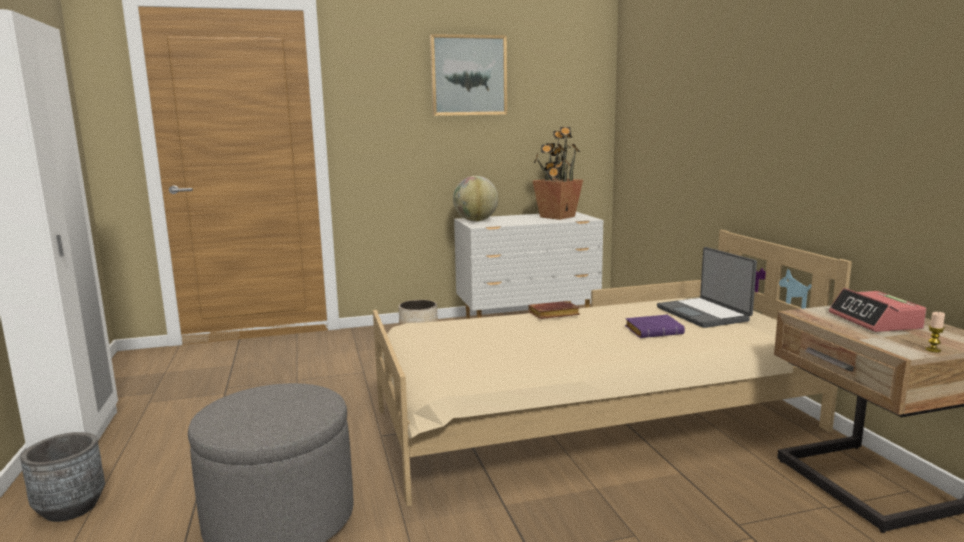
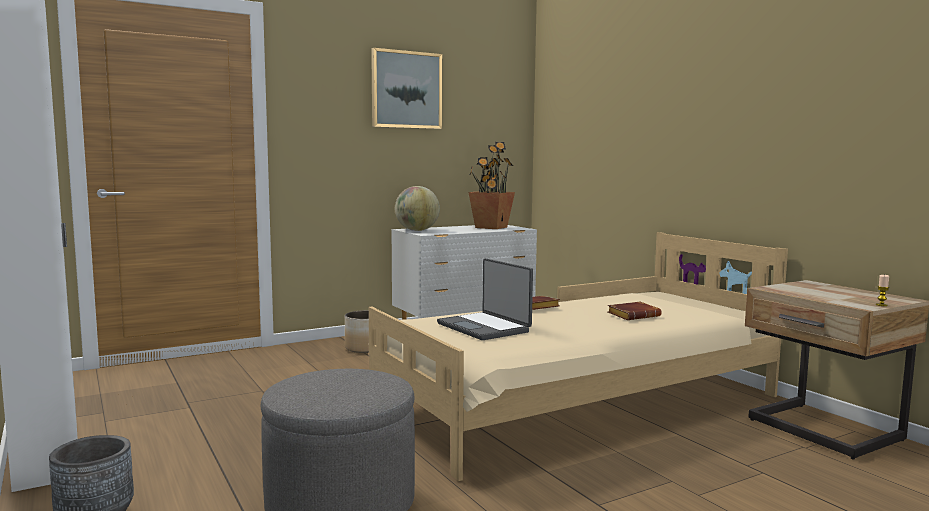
camera: 15 degrees left, 5 degrees down
(654, 331) = (634, 315): purple book -> brown book
(704, 314) = (662, 302): laptop -> laptop (485, 327)
(875, 321) = (824, 291): alarm clock -> none

